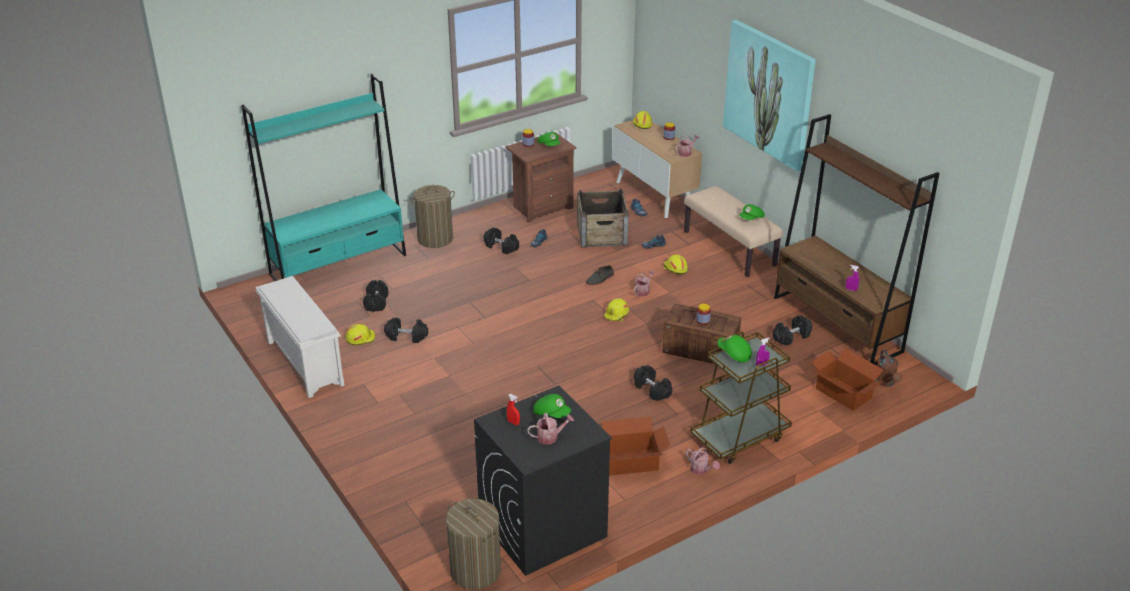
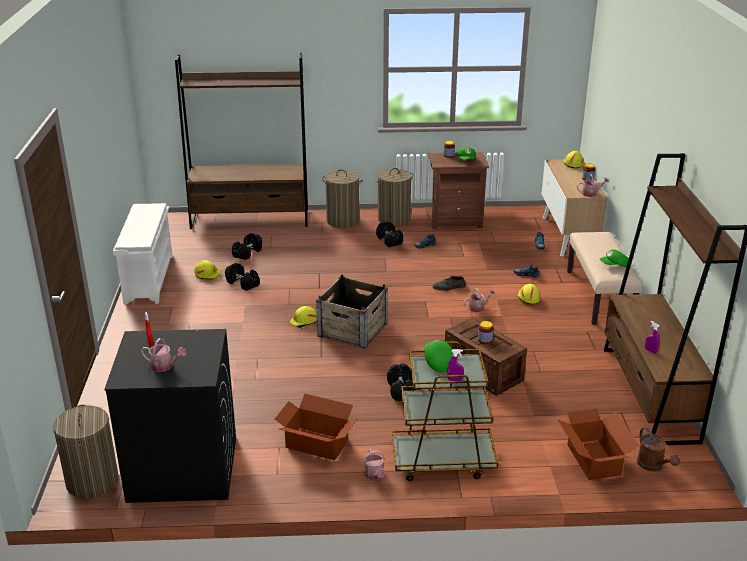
camera: 30 degrees right, 5 degrees down
(339, 264) = (250, 220): turquoise bookcase -> brown bookcase
(483, 222) = (394, 219): none -> laundry basket
(552, 413) = (190, 348): green cap -> none
(601, 234) = (487, 253): crate -> crate (352, 329)
(617, 315) = (434, 319): yellow hard hat -> yellow hard hat (304, 322)
(769, 94) = (652, 132): picture -> none
(791, 337) = (587, 390): black dumbbell -> none
(886, 382) = (653, 466): brown watering can -> brown watering can turned 45 degrees counterclockwise

